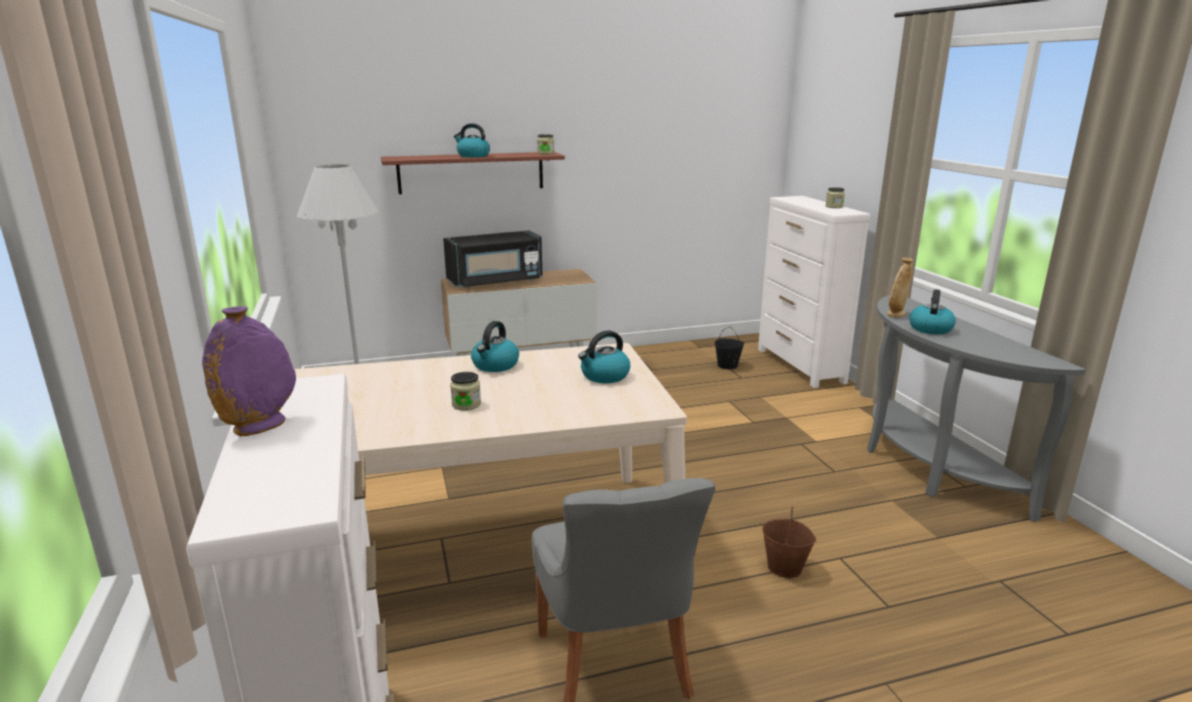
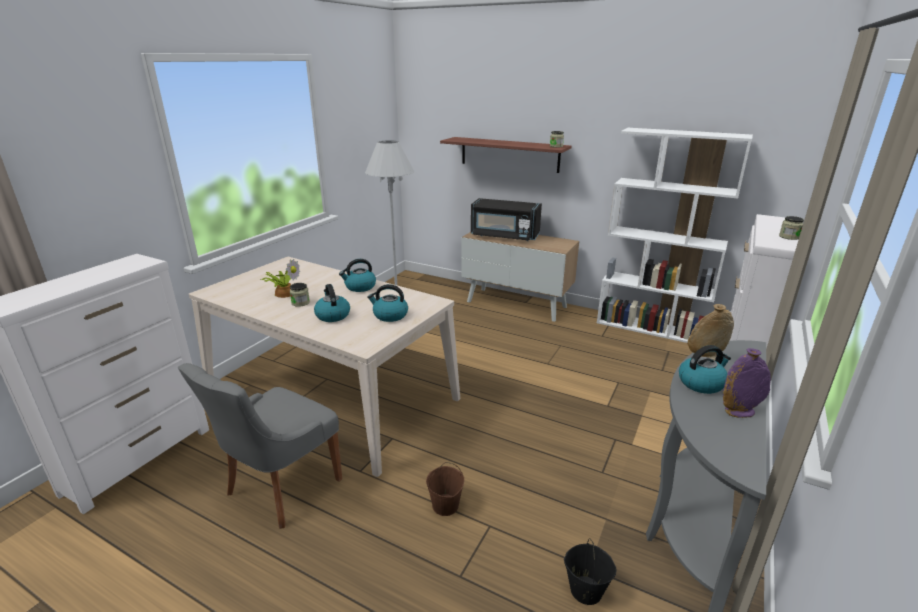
camera: 45 degrees right, 5 degrees up
(260, 426) = (88, 272): purple vase -> purple vase (739, 412)
(411, 404) = (284, 293): none -> potted plant
(473, 156) = (502, 142): kettle -> kettle (332, 315)
(677, 348) = (651, 328): none -> white bookcase
(727, 366) = (667, 356): black bucket -> black bucket (585, 590)

